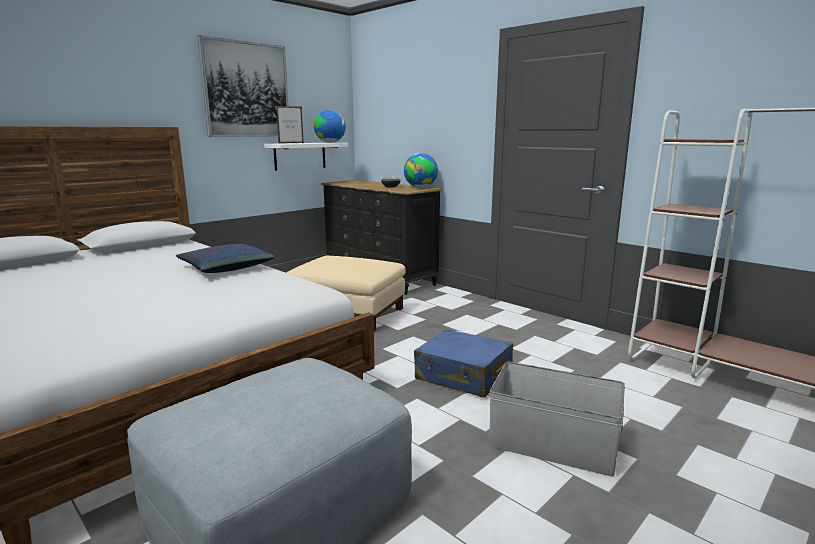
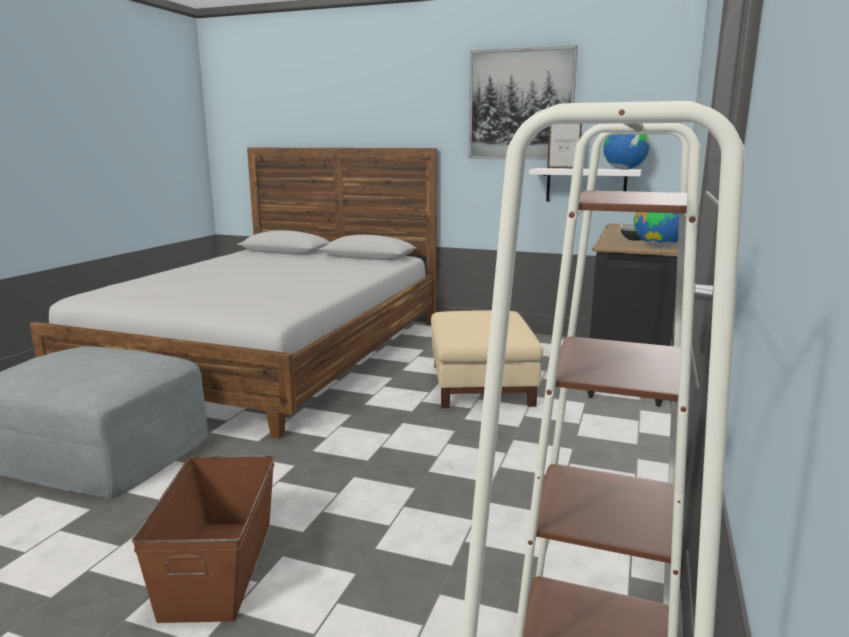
camera: 65 degrees right, 0 degrees up
(226, 268) = (319, 283): blue pillow -> none
(463, 376) = (365, 481): blue suitcase -> none
(552, 444) = (220, 566): grey storage box -> brown storage box

